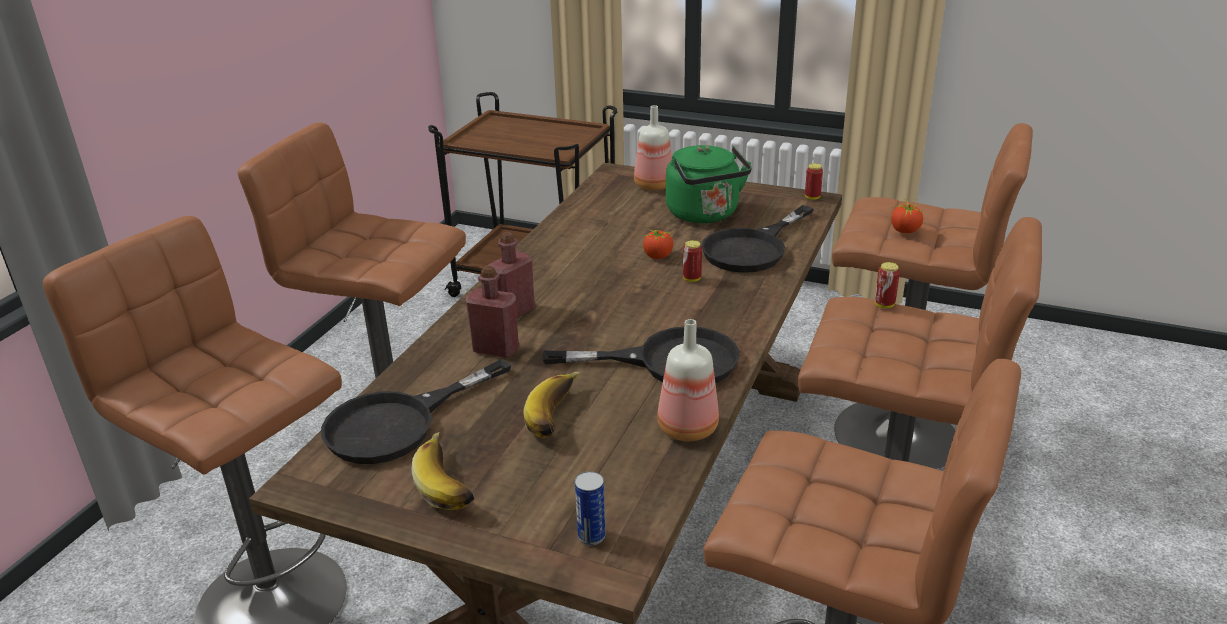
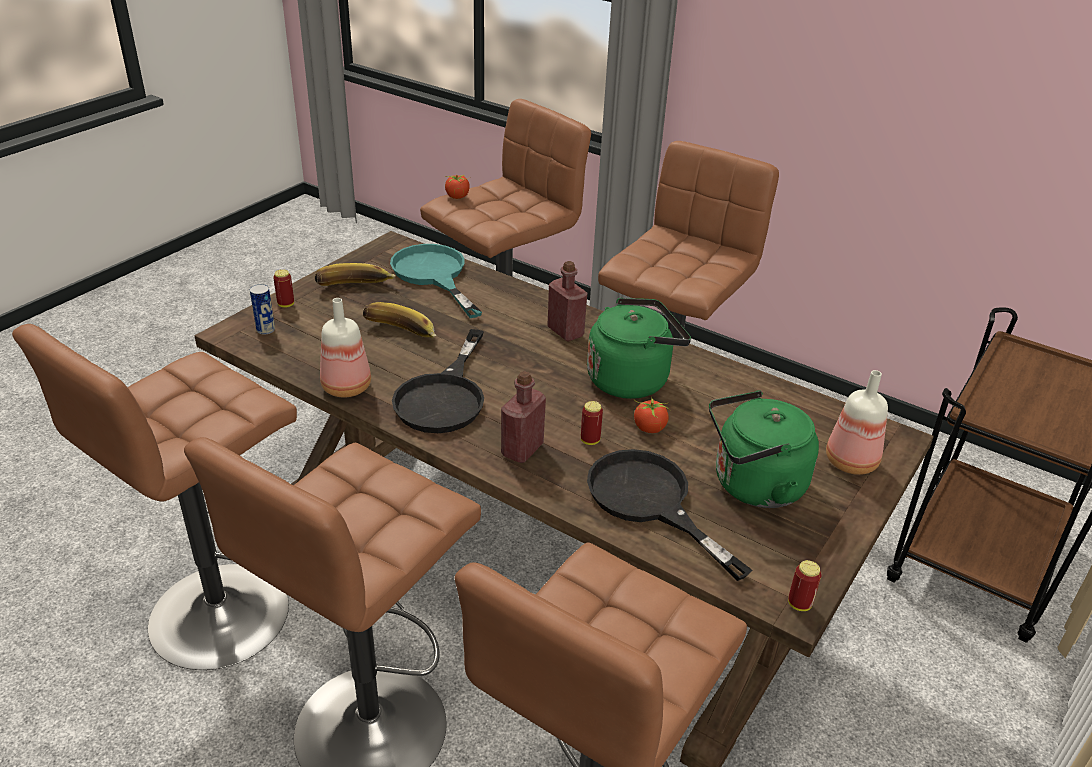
camera: 100 degrees right, 5 degrees up
(398, 423) = (433, 275): black frying pan -> turquoise frying pan
(495, 349) = (509, 318): red bottle -> red bottle (522, 449)
(586, 270) = (632, 379): none -> green kettle
(884, 305) = (427, 525): can -> can (286, 304)
(905, 230) = (606, 618): tomato -> tomato (457, 197)

